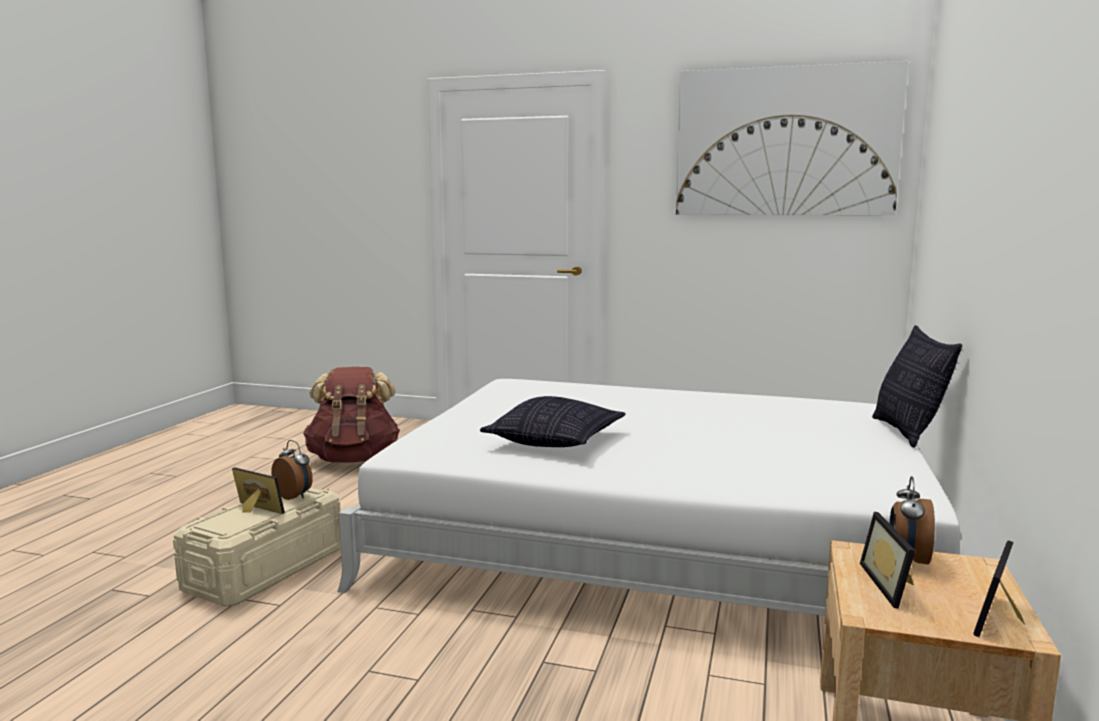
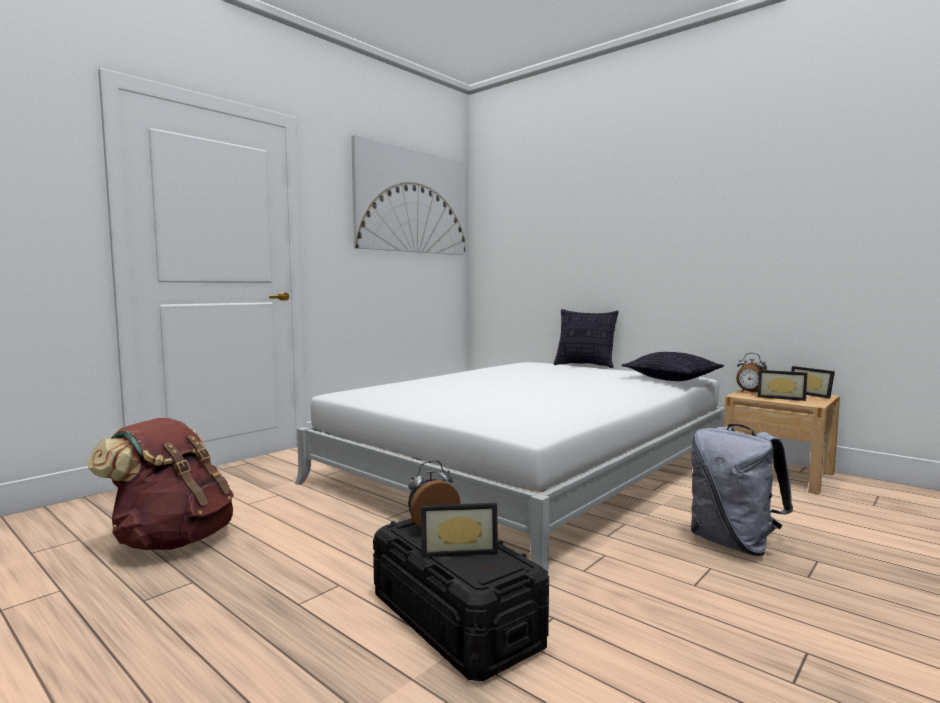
camera: 65 degrees left, 5 degrees down
(254, 511) = (458, 549): picture frame -> picture frame turned 150 degrees counterclockwise
(265, 569) = (455, 621): beige storage box -> black storage box
(504, 696) = (734, 543): none -> grey backpack
(554, 441) = (539, 403): pillow -> pillow (672, 379)

